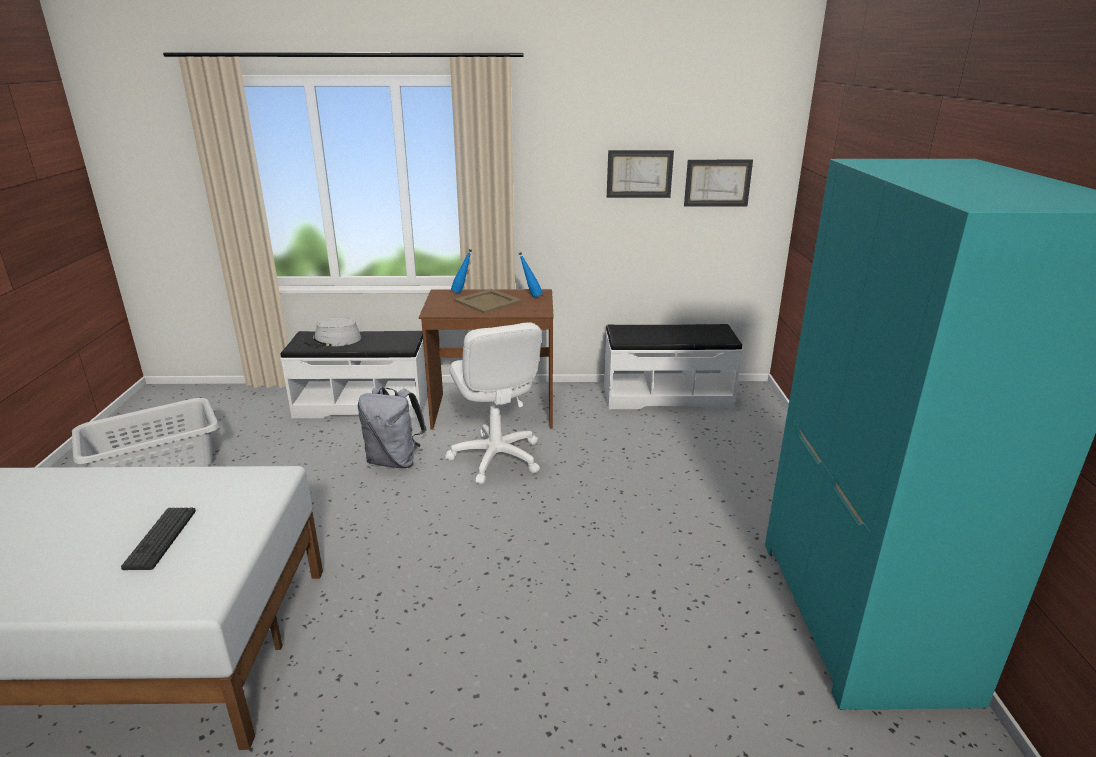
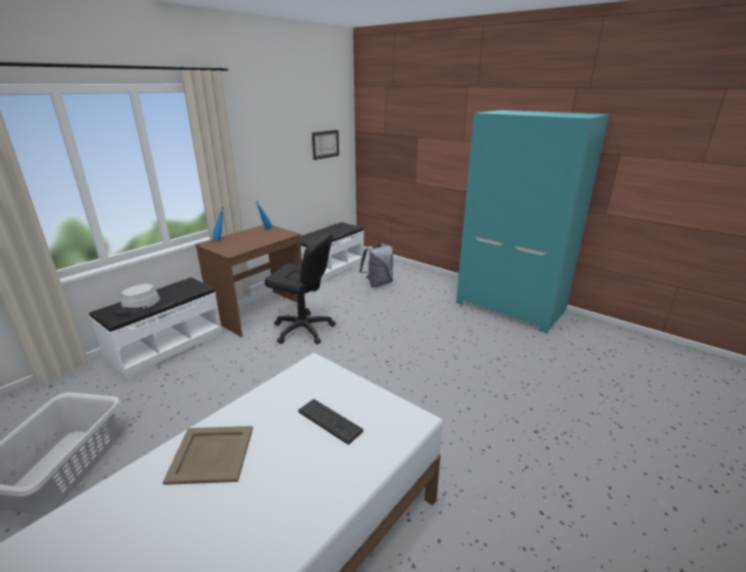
camera: 50 degrees left, 0 degrees up
(394, 461) = (251, 360): grey backpack -> grey backpack (378, 283)
(487, 301) = (248, 238): beige tray -> beige tray (210, 455)
(496, 458) = (303, 330): white office chair -> black office chair
(639, 174) = (291, 143): picture -> none

